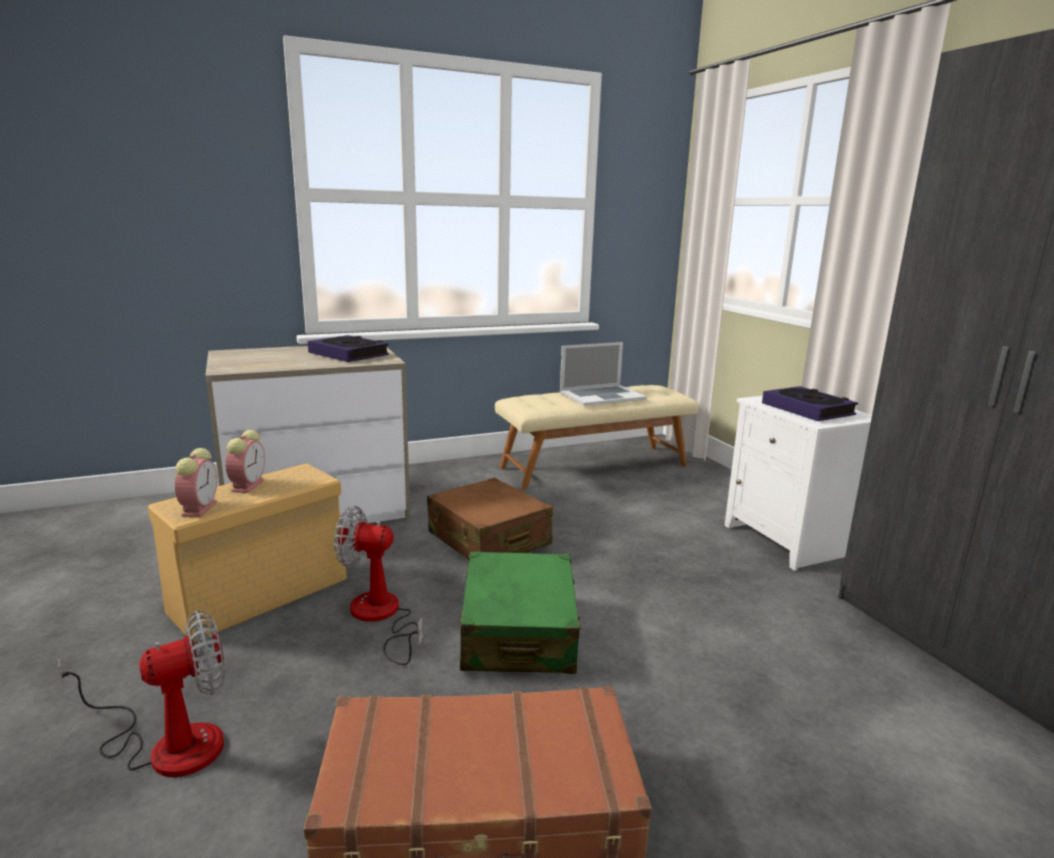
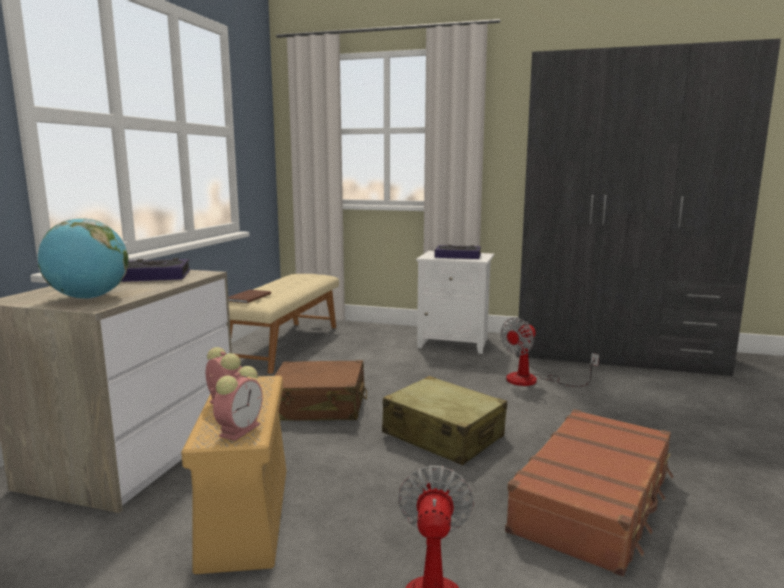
camera: 50 degrees left, 5 degrees down
(199, 508) = (240, 429): alarm clock -> alarm clock turned 75 degrees clockwise
(251, 362) = (89, 298): none -> globe
(381, 617) = (360, 473): fan -> fan (533, 381)
(519, 632) = (443, 435): green suitcase -> beige suitcase
(532, 399) = (247, 297): none -> brown book
(601, 395) = (285, 285): laptop -> none

